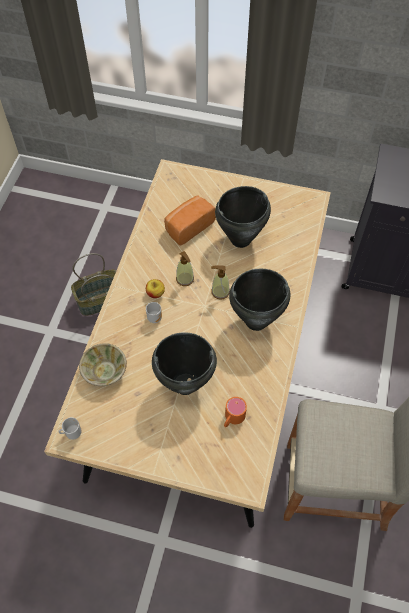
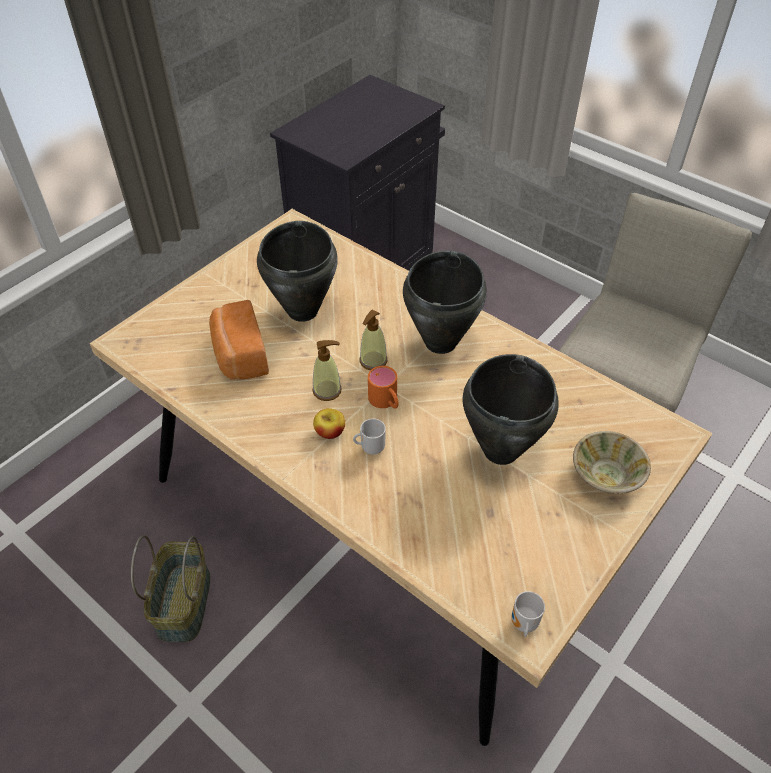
camera: 65 degrees left, 10 degrees down
(104, 371) = (431, 542): beige bowl -> beige bowl (605, 475)
(232, 418) = (575, 418): orange mug -> orange mug (386, 402)

